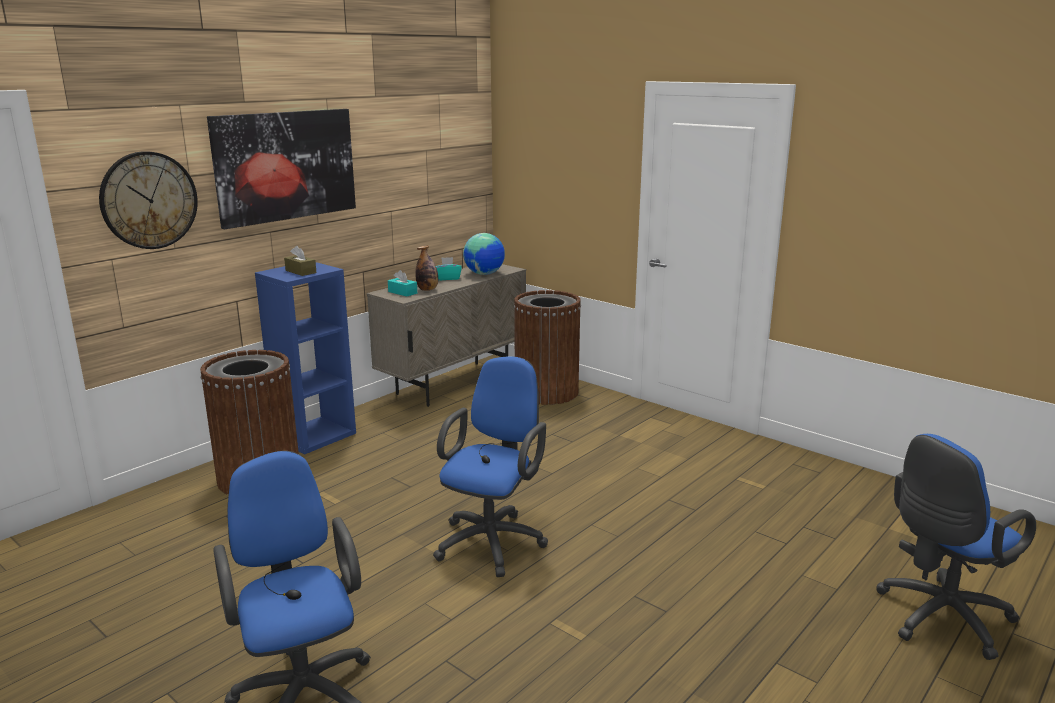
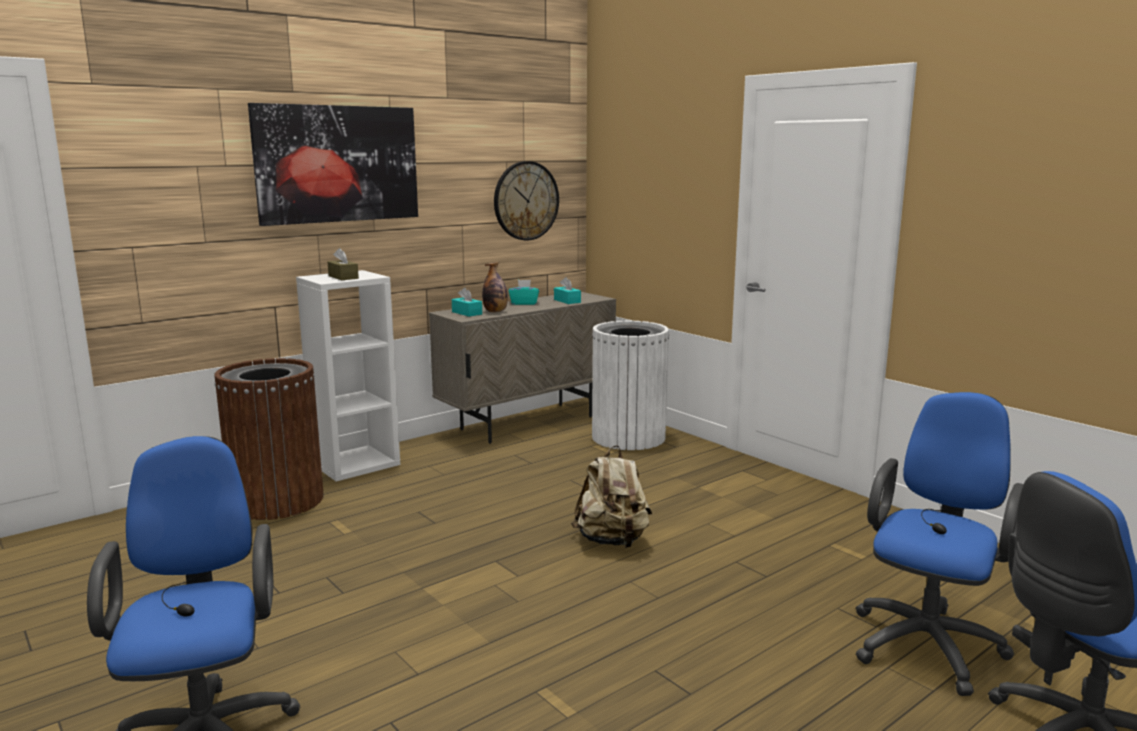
camera: 10 degrees right, 5 degrees down
(149, 200) = (177, 187): wall clock -> wall clock (526, 201)
(315, 435) = (356, 464): blue bookcase -> white bookcase
(484, 274) = (567, 301): globe -> turquoise tissue box
(493, 540) = (505, 588): blue office chair -> blue office chair (928, 642)
(546, 392) = (628, 437): brown trash can -> white trash can
(565, 490) = (612, 541): none -> beige backpack

